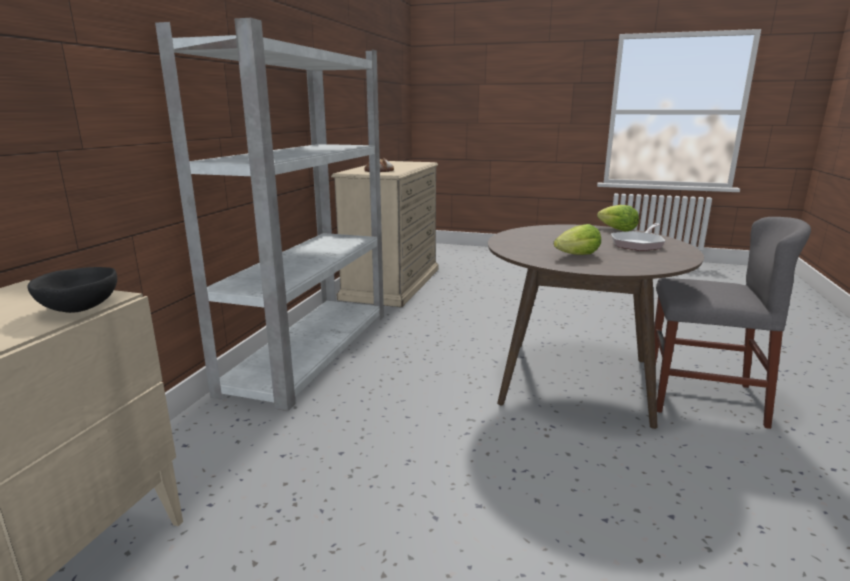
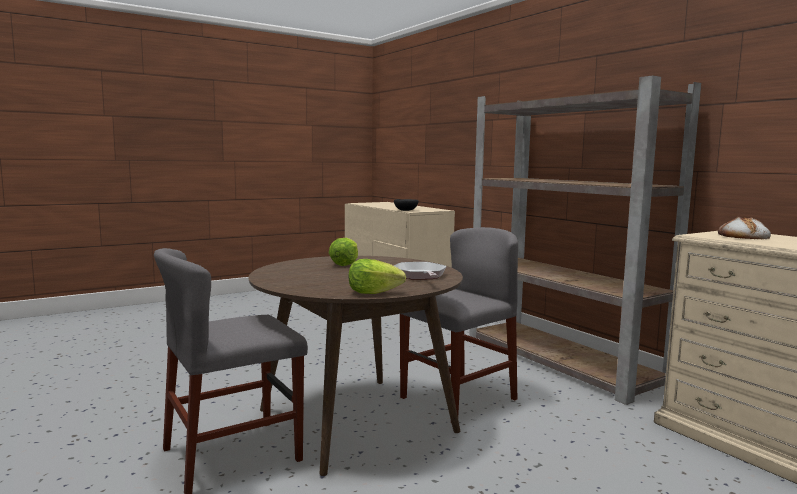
camera: 130 degrees right, 10 degrees down
(311, 350) = (560, 361): white bookcase -> brown bookcase
(468, 362) = (458, 398): none -> grey chair
(638, 244) = (321, 281): frying pan -> frying pan (420, 276)

